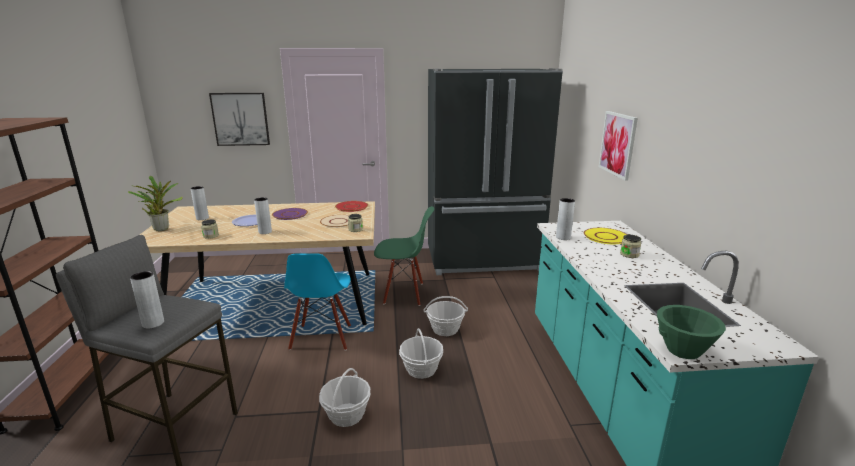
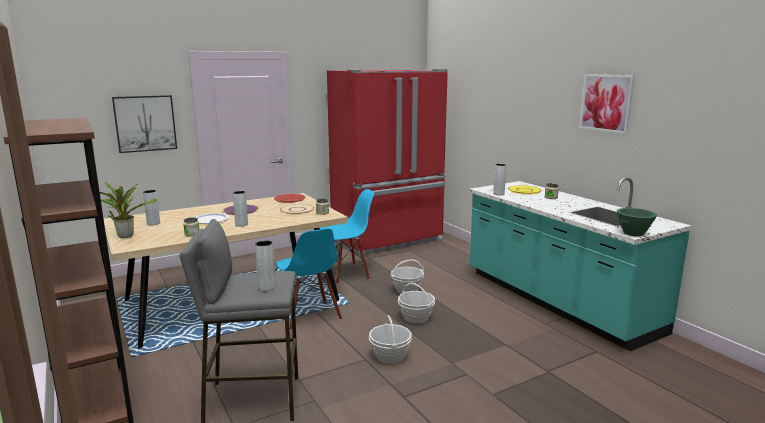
camera: 25 degrees left, 5 degrees down
(404, 293) = (346, 274): green chair -> blue chair
(484, 260) = (388, 240): black fridge -> red fridge
(617, 144) = (508, 124): picture -> picture (606, 103)

